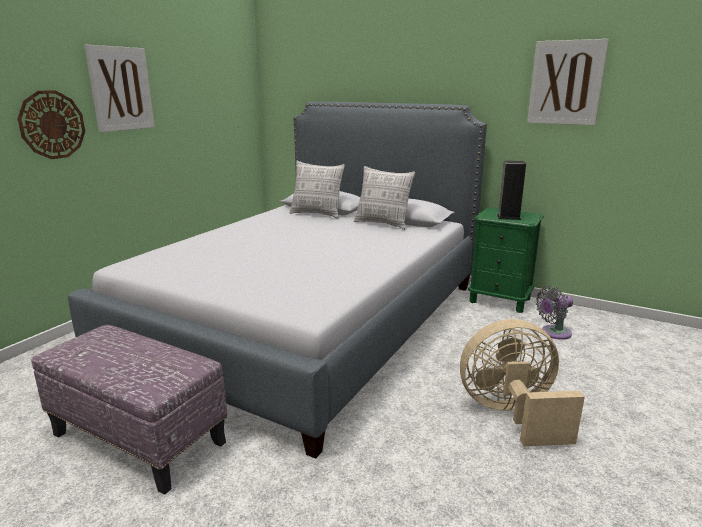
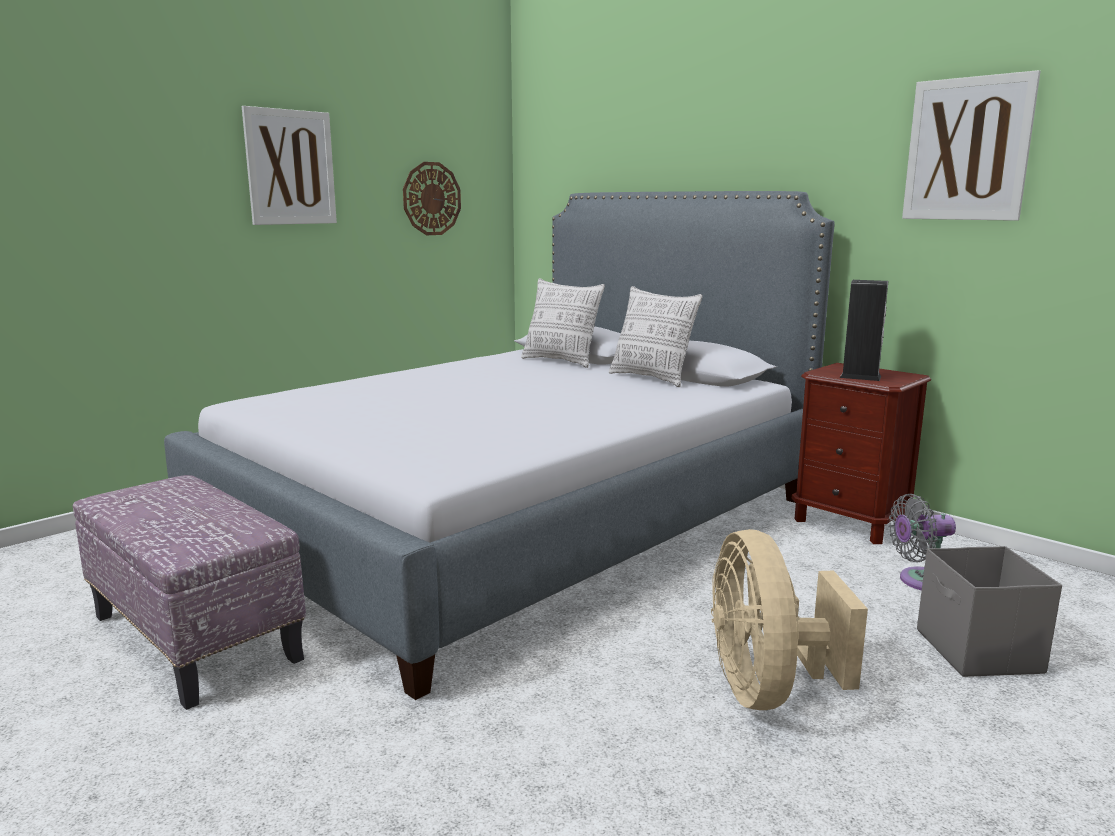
camera: 15 degrees right, 5 degrees down
(52, 125) = (187, 211): wall clock -> wall clock (431, 199)
(500, 300) = (850, 523): green nightstand -> brown nightstand
(512, 415) = (767, 690): beige fan -> beige fan turned 105 degrees counterclockwise
(603, 373) = (978, 652): none -> grey storage box

